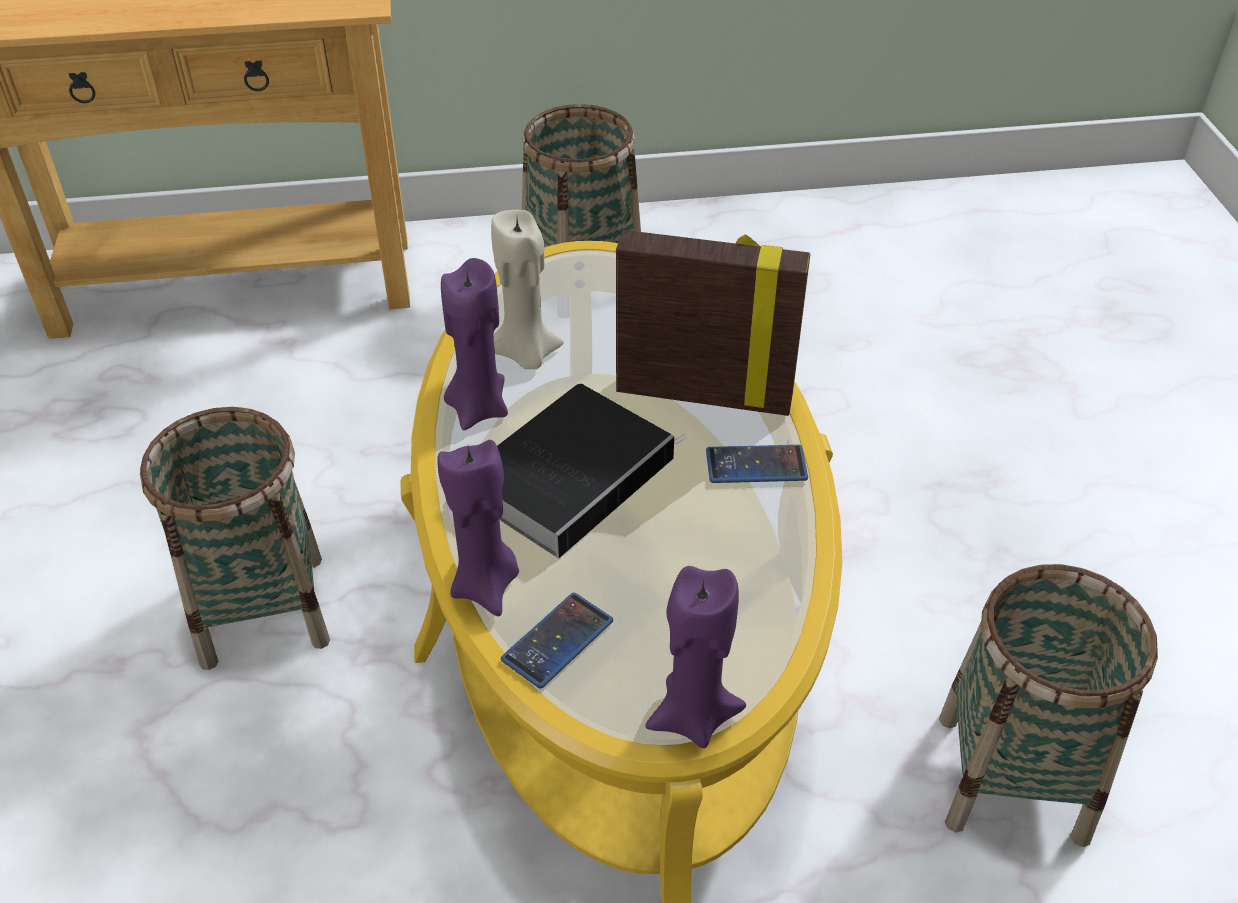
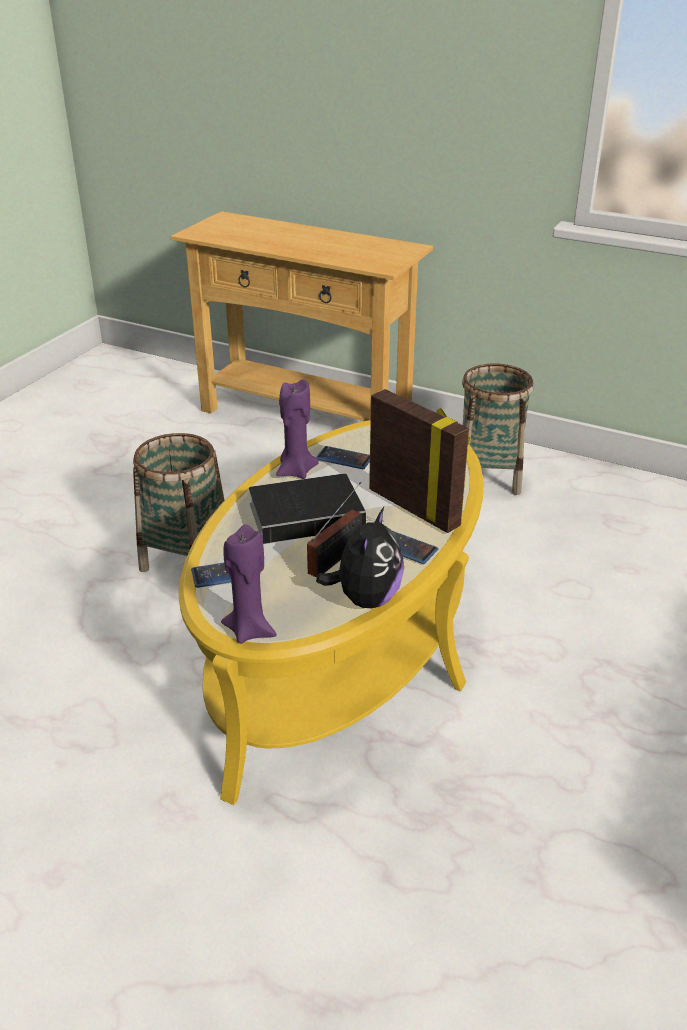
camera: 35 degrees right, 10 degrees down
(486, 586) = (218, 540): purple candle -> none
(525, 355) = (344, 458): beige candle -> phone
(685, 525) = (338, 556): none -> radio
(789, 574) = (366, 598): none -> plush toy
(1012, 777) = (496, 824): basket -> none

